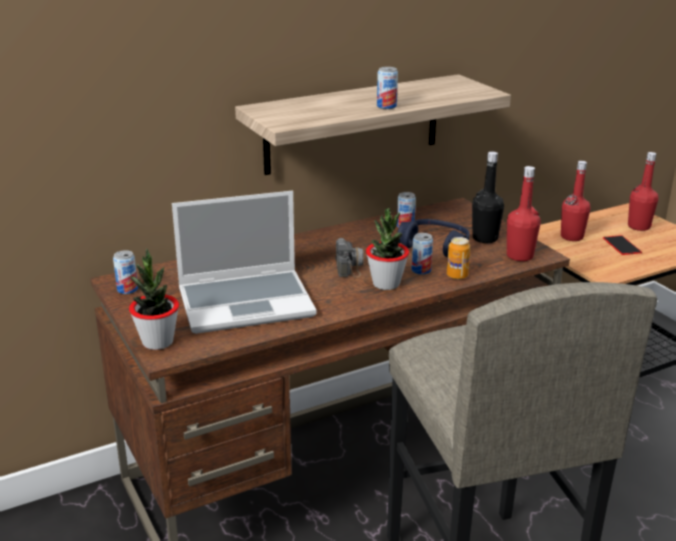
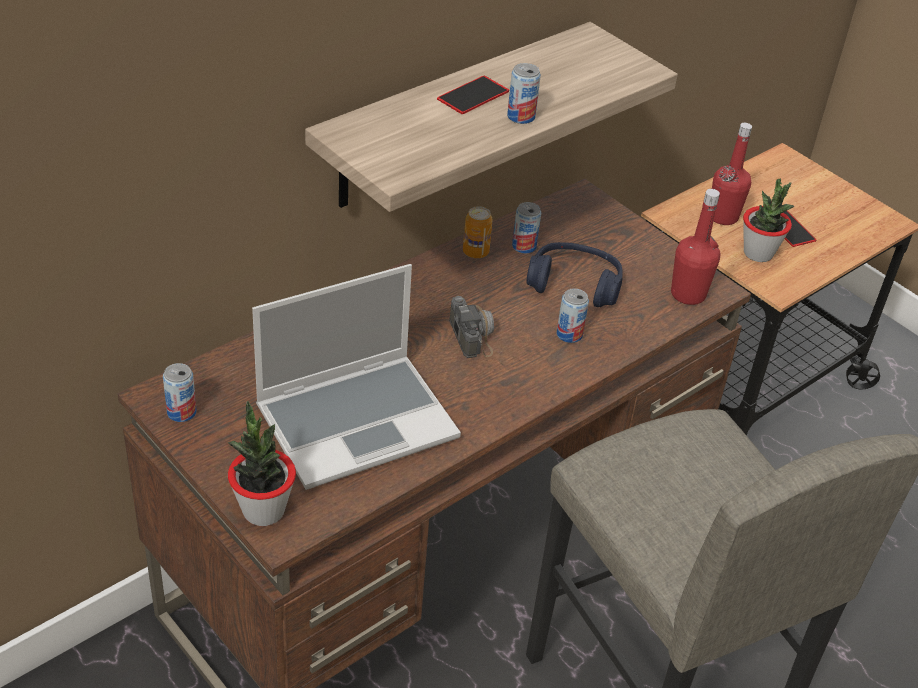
camera: 15 degrees left, 15 degrees up
(358, 97) = (473, 95): none -> phone
(386, 284) = (531, 366): potted plant -> potted plant (758, 253)
(457, 276) = (618, 341): can -> can (475, 252)
(485, 238) = (635, 263): black bottle -> none
(638, 226) = (803, 190): red bottle -> none

